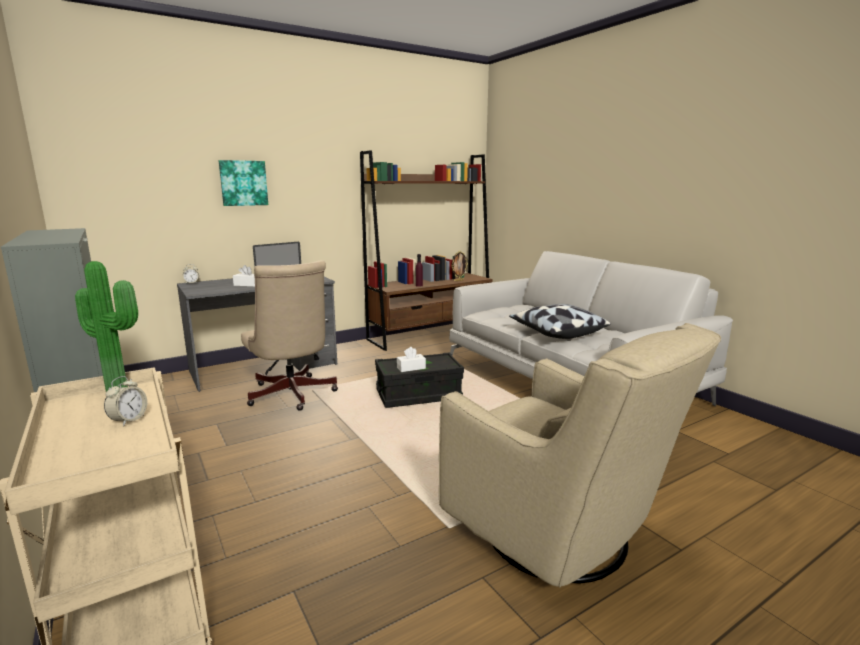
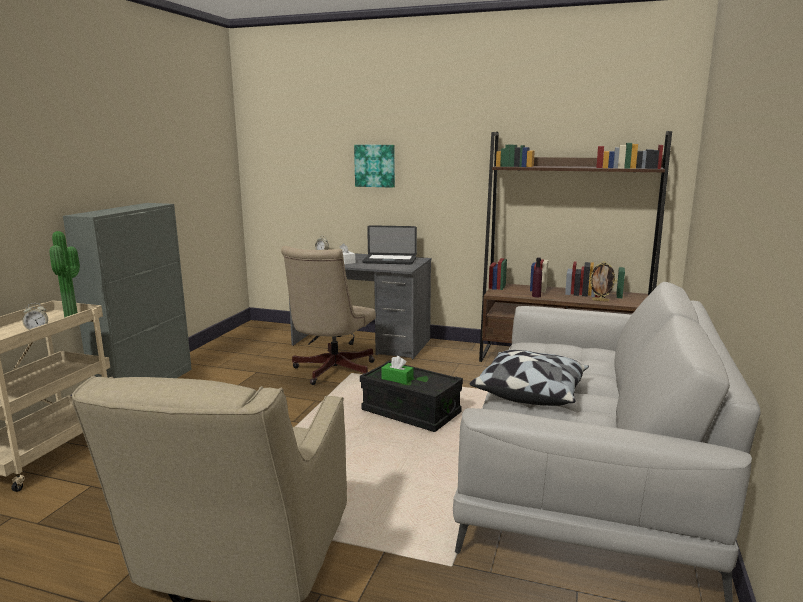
camera: 50 degrees right, 0 degrees up
(411, 368) = (397, 379): white tissue box -> green tissue box

